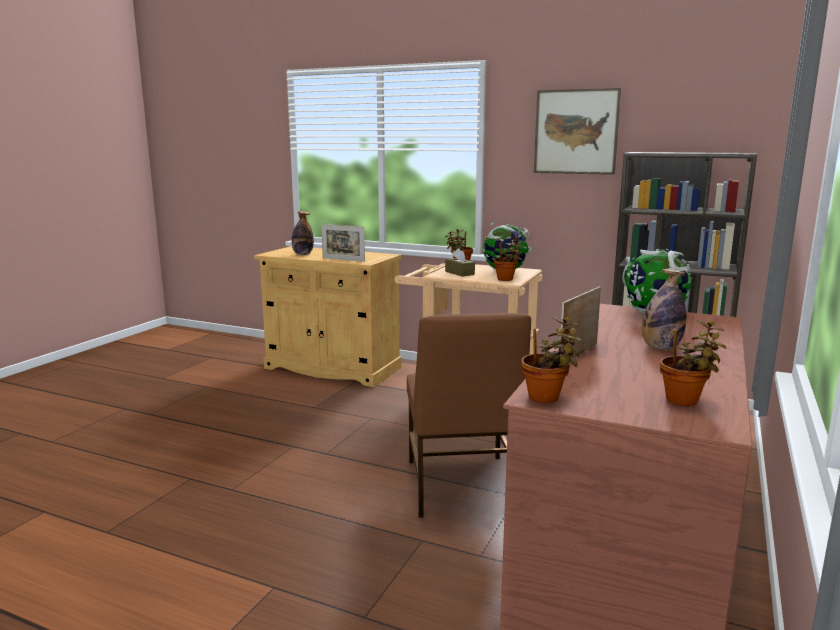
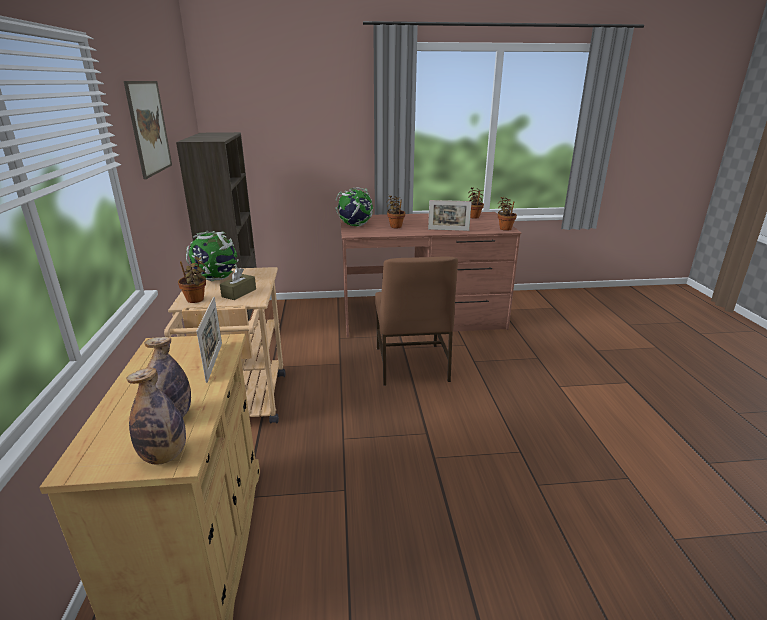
camera: 120 degrees left, 10 degrees up
(461, 486) = (411, 365): brown chair -> brown chair turned 120 degrees clockwise
(507, 279) = (257, 272): potted plant -> potted plant (395, 226)
(660, 347) = (415, 221): bottle -> bottle (164, 456)

